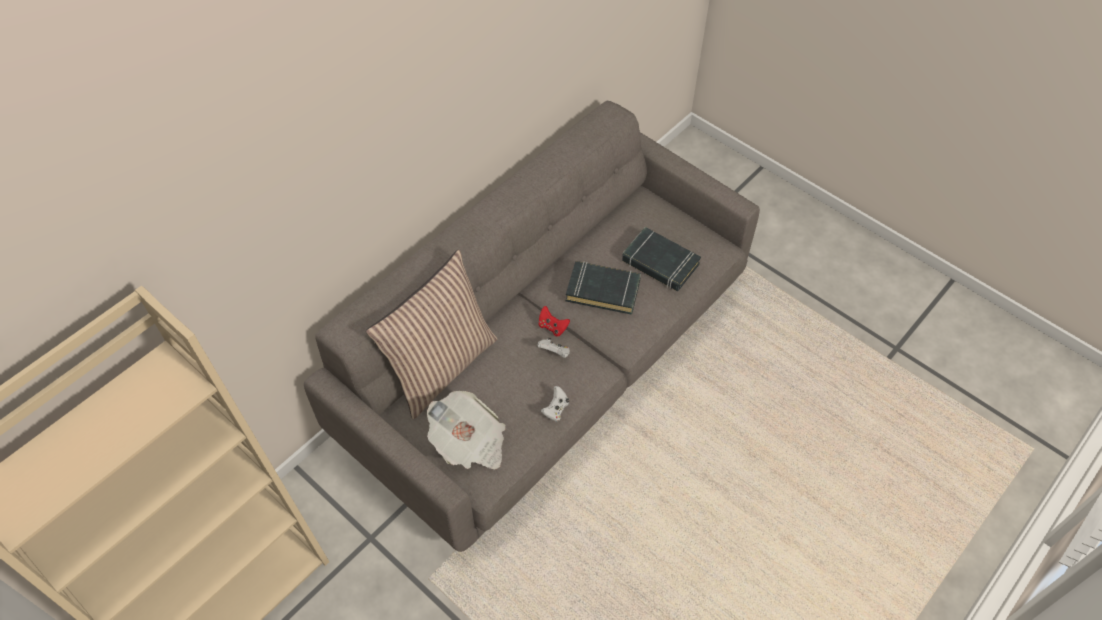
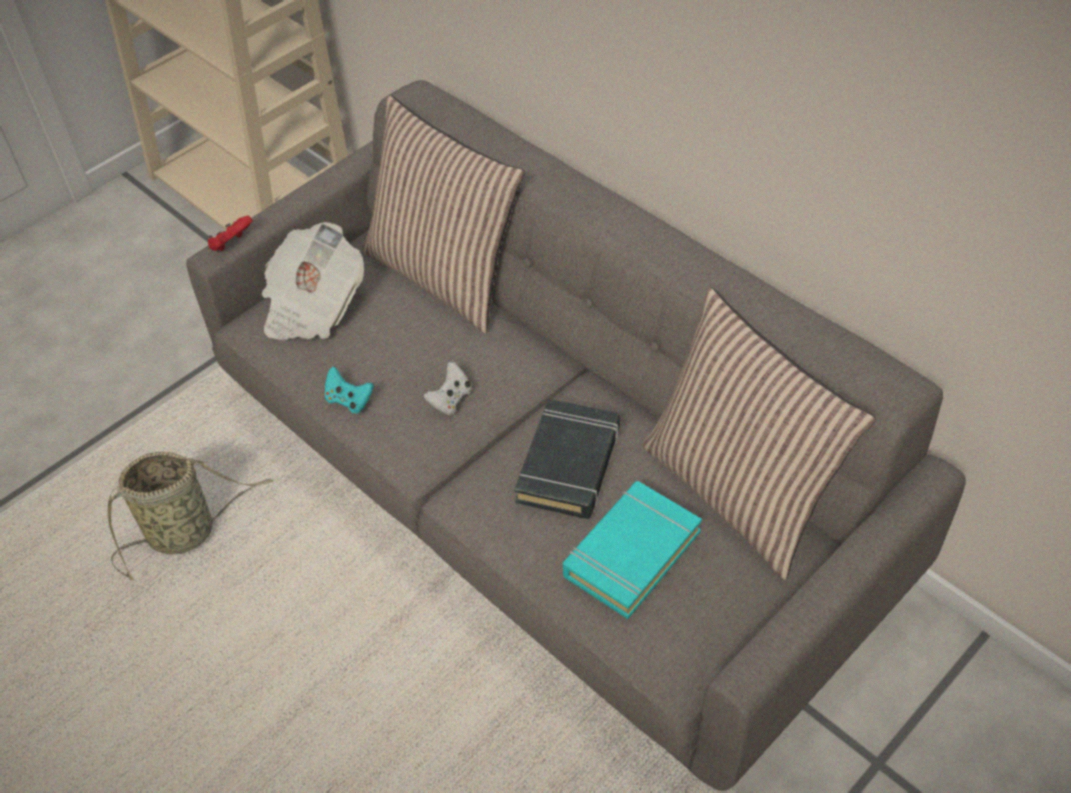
camera: 95 degrees right, 5 degrees down
(552, 327) = (503, 400): red game controller -> red game controller (231, 244)
(555, 409) = (349, 400): white game controller -> turquoise game controller
(587, 573) = (187, 532): none -> basket
(614, 220) = (738, 492): none -> pillow
(660, 263) = (631, 553): black book -> turquoise book

